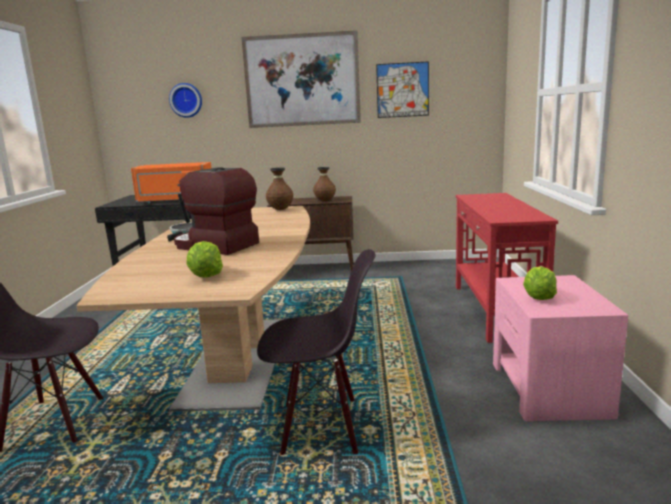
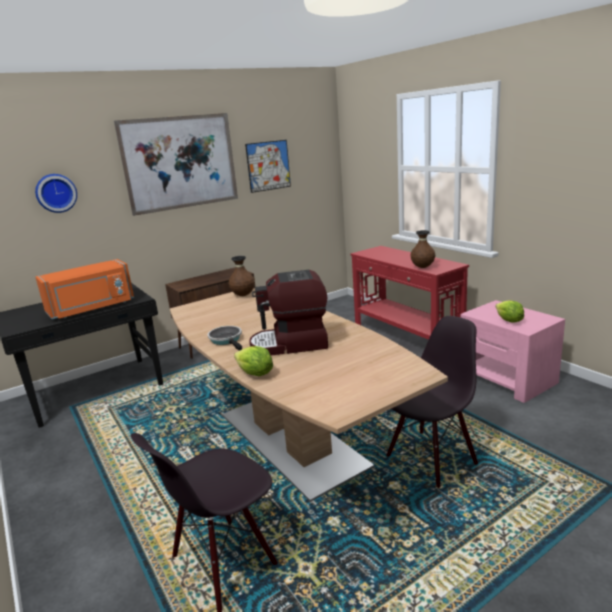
camera: 35 degrees left, 5 degrees up
(206, 276) = (365, 370): lettuce -> lettuce (255, 374)
(325, 201) = (226, 277): brown vase -> brown vase (422, 267)

